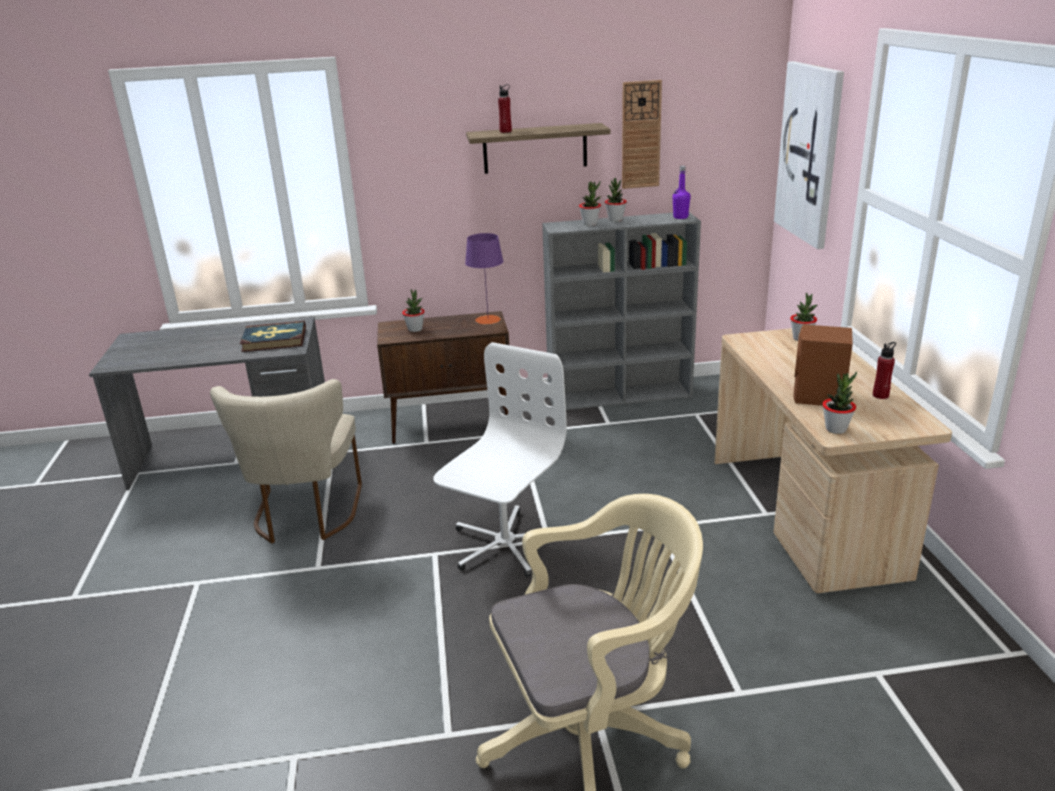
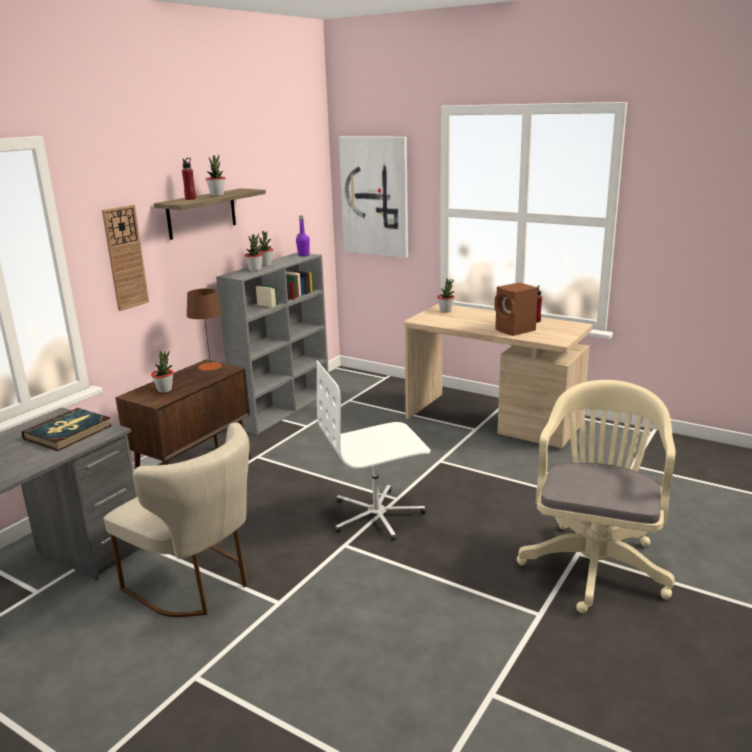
camera: 50 degrees left, 5 degrees down
(488, 320) = (210, 366): purple table lamp -> brown table lamp
(504, 545) = (377, 515): white office chair -> white office chair turned 90 degrees counterclockwise
(641, 135) = (263, 196): wall clock -> wall clock (125, 258)
(836, 429) = (553, 339): potted plant -> potted plant (217, 195)

